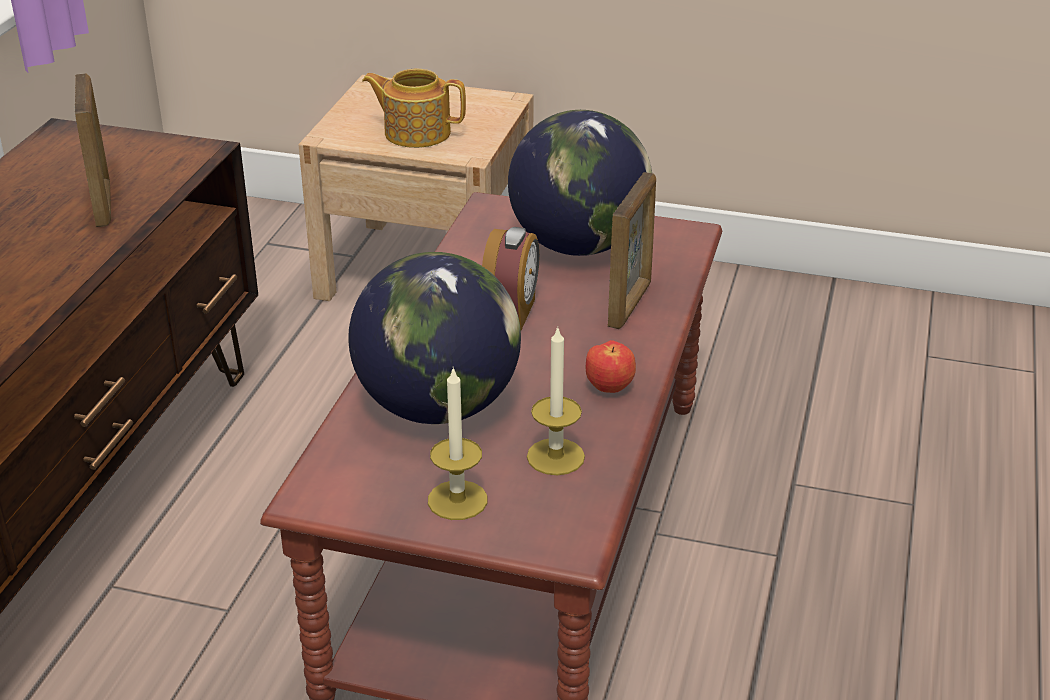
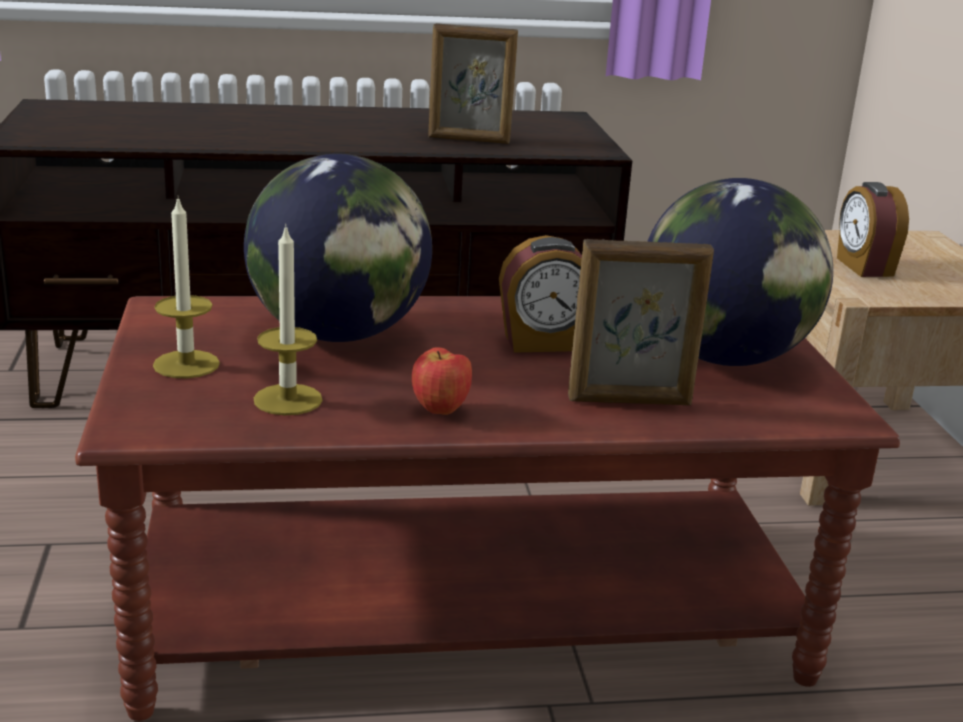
camera: 65 degrees right, 10 degrees down
(103, 204) = (469, 140): picture frame -> picture frame turned 45 degrees clockwise
(416, 132) = (863, 267): teapot -> alarm clock

